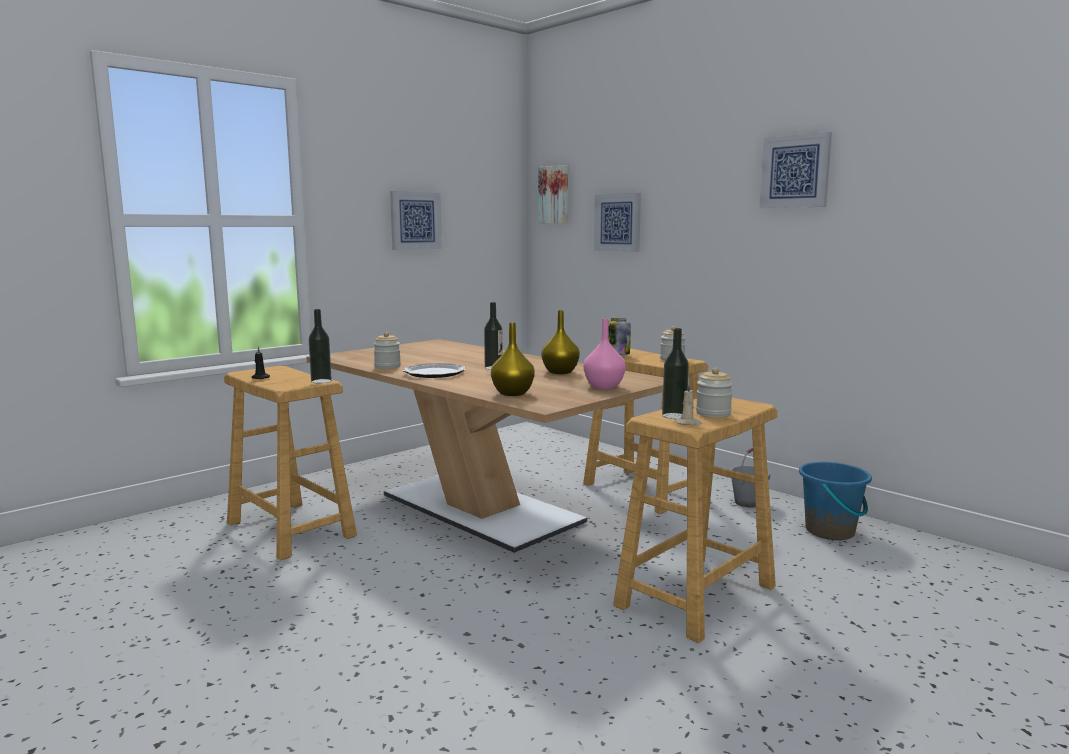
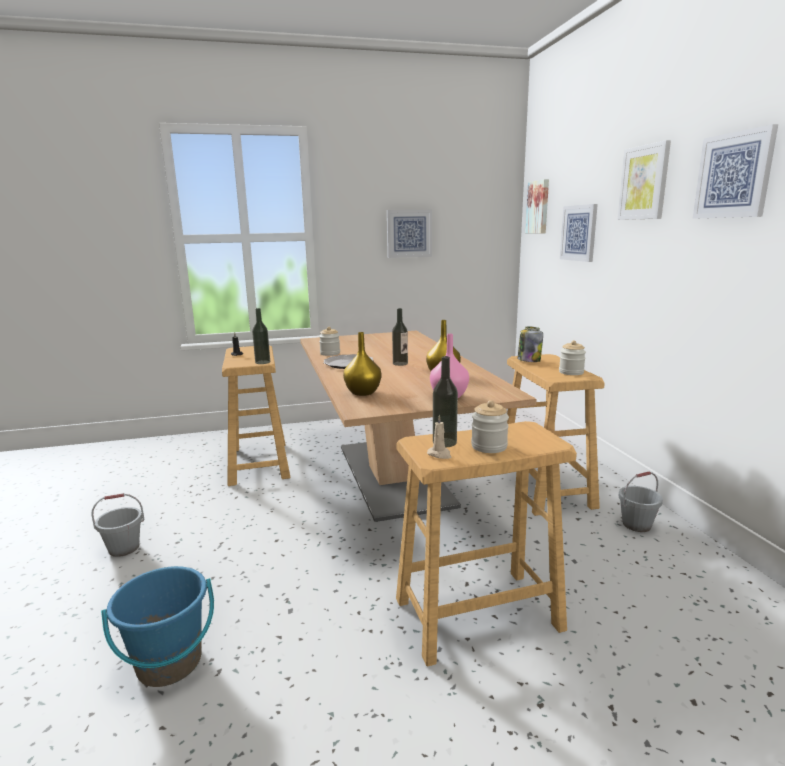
camera: 30 degrees right, 5 degrees up
(221, 653) = (124, 548): none -> grey bucket
(698, 174) = (644, 182): none -> picture
(830, 531) = (699, 583): blue bucket -> blue bucket (169, 663)

